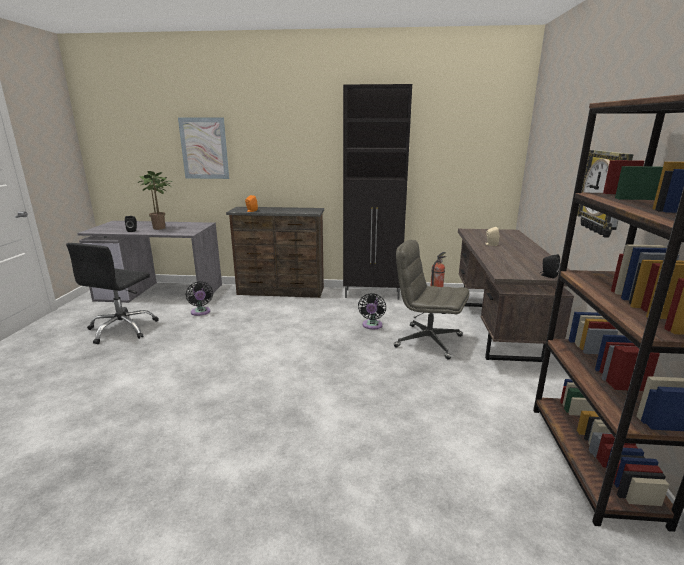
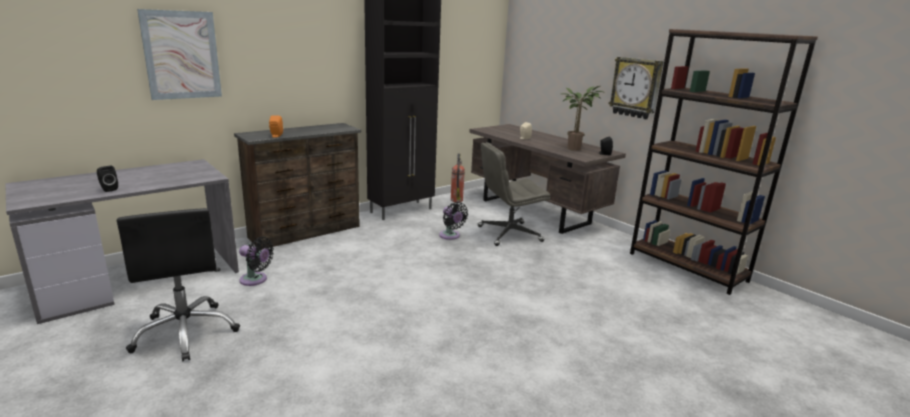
camera: 45 degrees left, 0 degrees up
(161, 228) = (146, 178): potted plant -> potted plant (575, 148)

